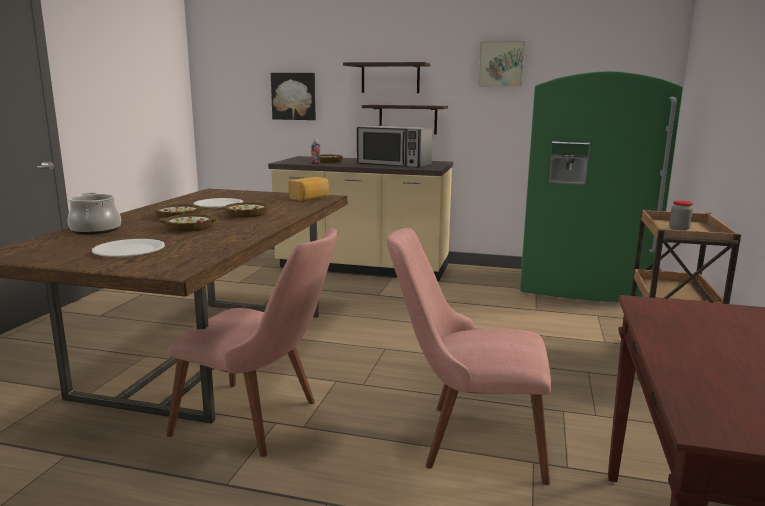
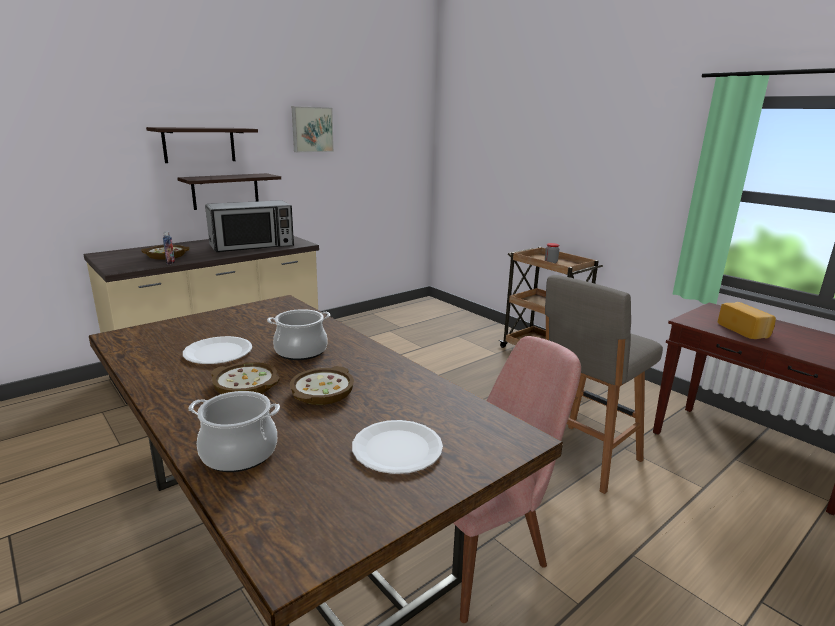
camera: 55 degrees left, 5 degrees up
(247, 214) = (301, 351): bowl -> cooking pot
(294, 96) = (60, 172): picture -> none
(310, 198) = (271, 308): bread -> bread (744, 330)
(466, 439) = (583, 458): pink chair -> grey stool
(582, 287) = (409, 317): green fridge -> none

